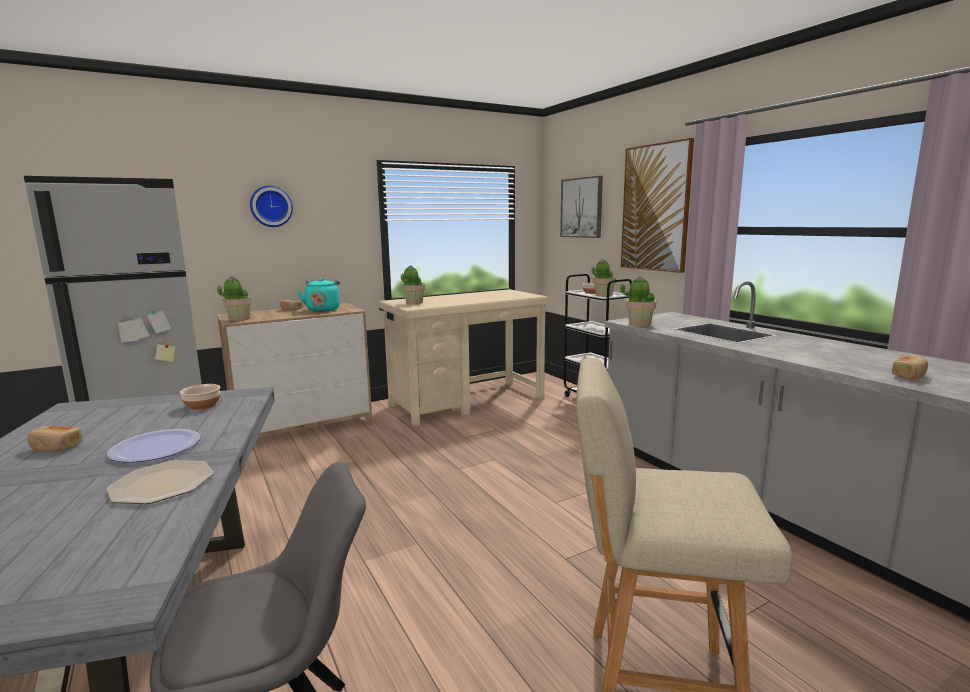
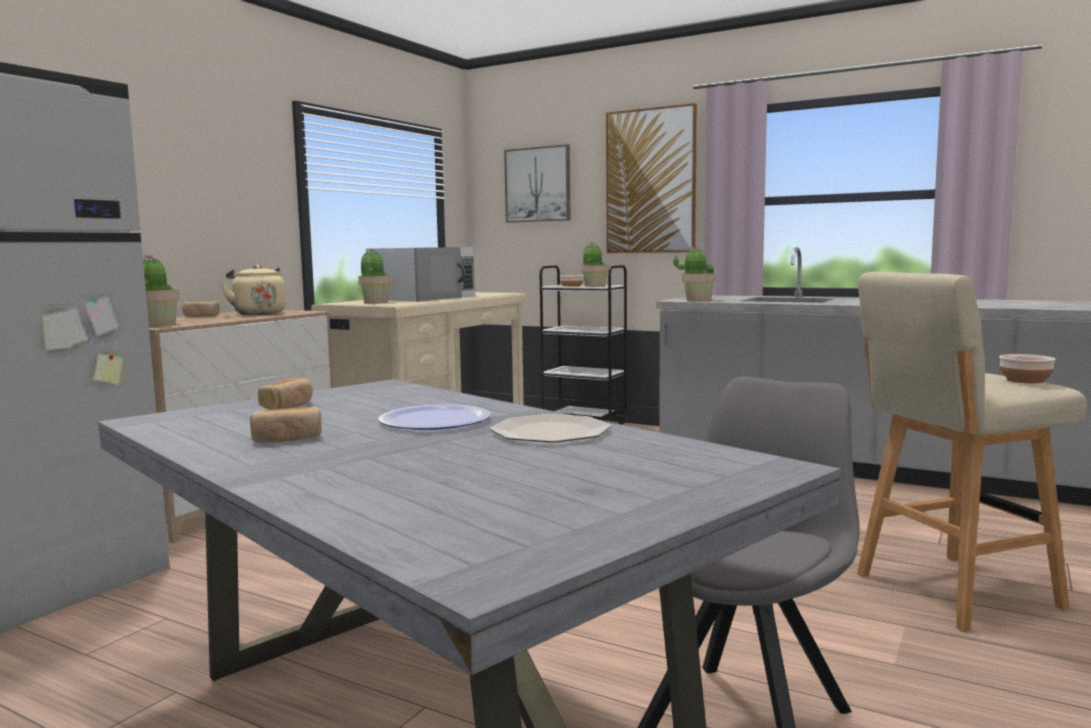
camera: 30 degrees left, 5 degrees down
(202, 406) = (360, 397): bowl -> bowl (1026, 380)
(271, 206) = (160, 154): wall clock -> none
(323, 309) = (258, 313): turquoise kettle -> beige kettle
(462, 298) = (423, 297): none -> white microwave
(909, 375) = (990, 305): bread -> bread (288, 406)

